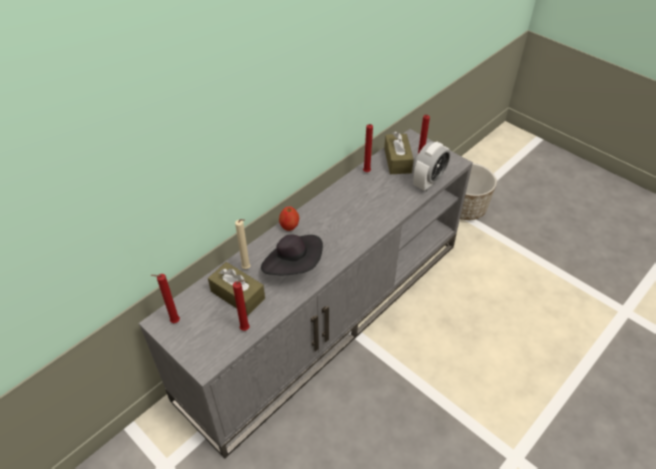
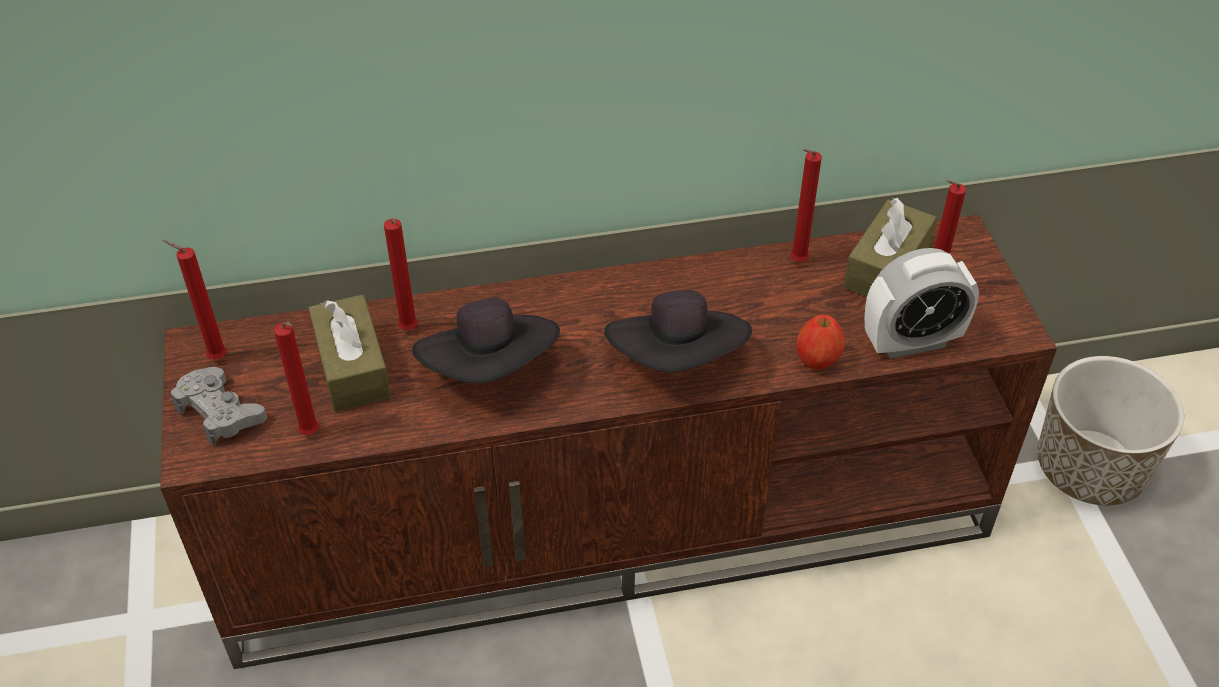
camera: 35 degrees right, 0 degrees up
(198, 342) = (220, 412): none -> grey game controller
(247, 269) = (409, 331): beige candle -> red candle
(289, 227) = (551, 294): apple -> apple (817, 361)
(326, 314) = (611, 523): grey tv stand -> brown tv stand
(358, 227) = (678, 359): none -> black hat

